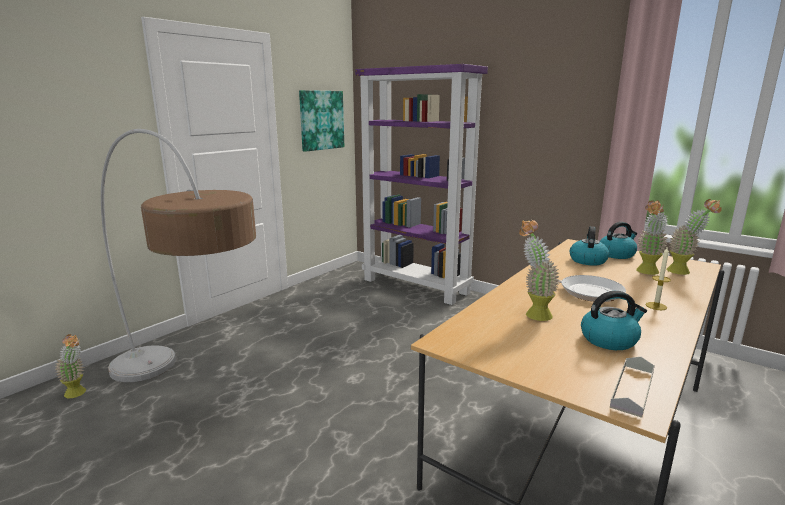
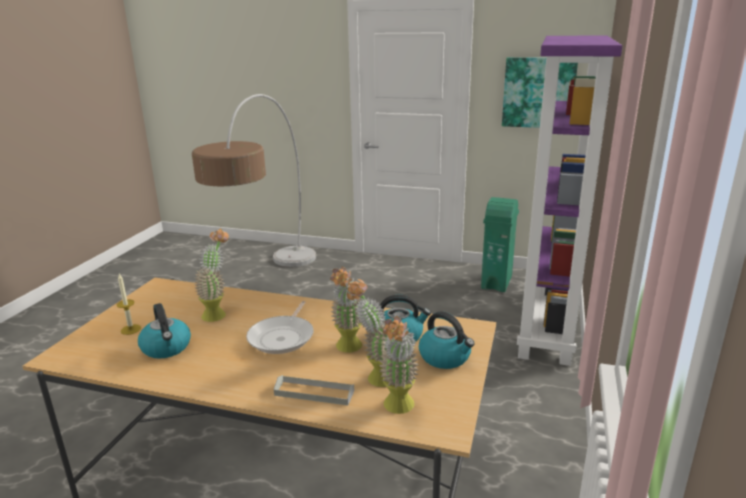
camera: 70 degrees right, 5 degrees up
(78, 394) = (256, 254): potted plant -> potted plant (348, 349)
(339, 284) = (497, 282): none -> green trash can
(632, 389) = (82, 356): grey tray -> grey tray (314, 393)
(656, 306) = (254, 377): candle -> candle (131, 329)

